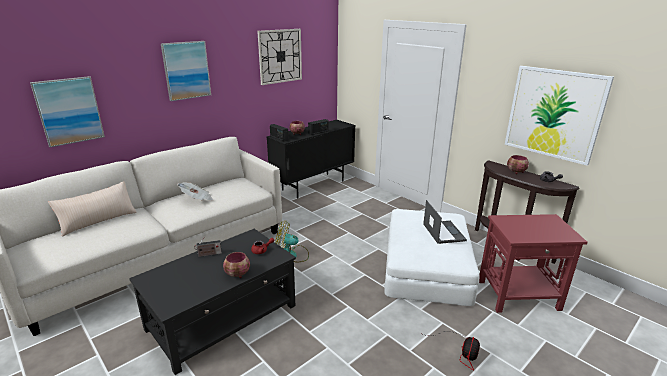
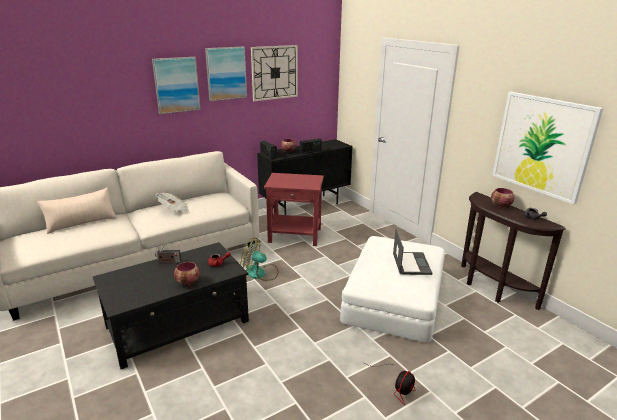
camera: 10 degrees right, 0 degrees up
(69, 111) = (64, 119): picture -> picture (226, 73)
(518, 295) = (483, 338): red side table -> red side table (295, 235)

